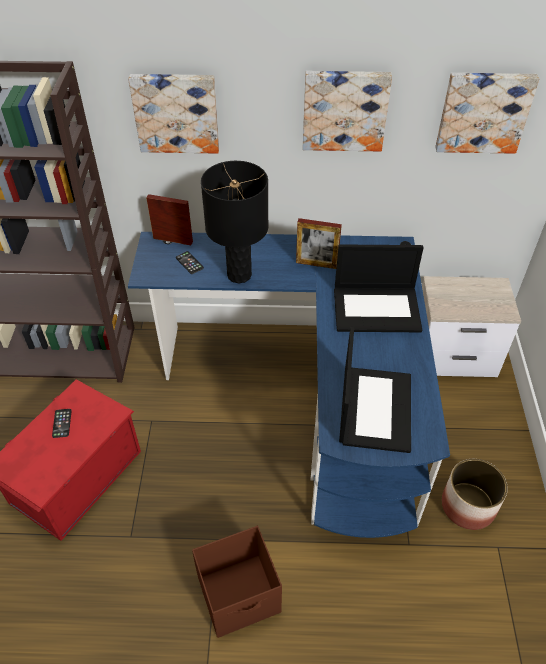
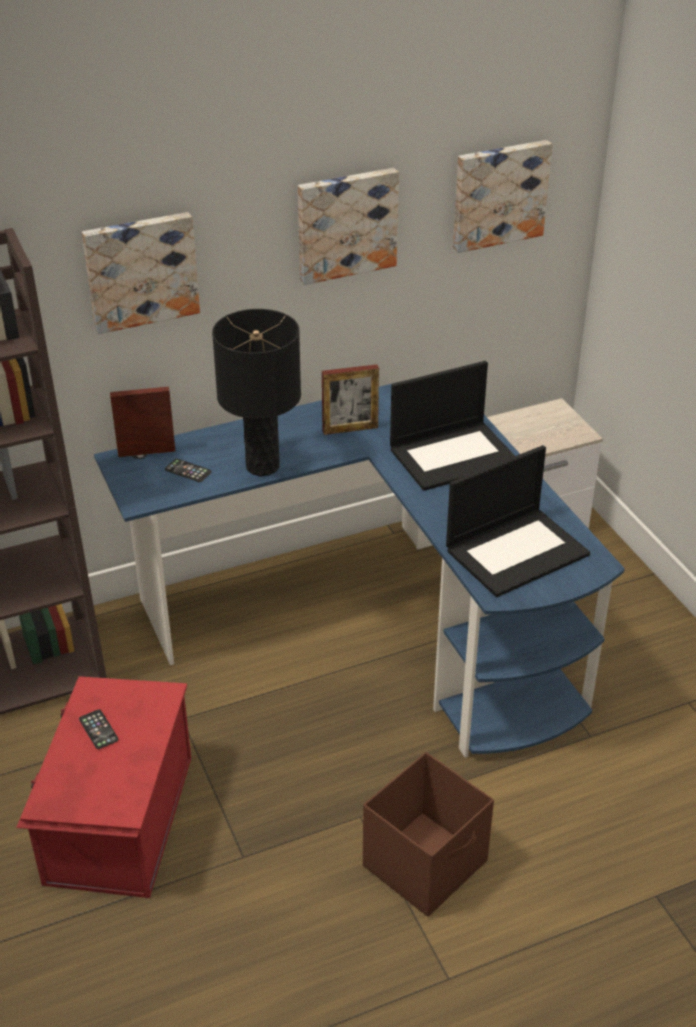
camera: 25 degrees left, 10 degrees down
(374, 408) = (517, 551): laptop -> laptop turned 75 degrees clockwise
(468, 506) = (633, 673): planter -> none

